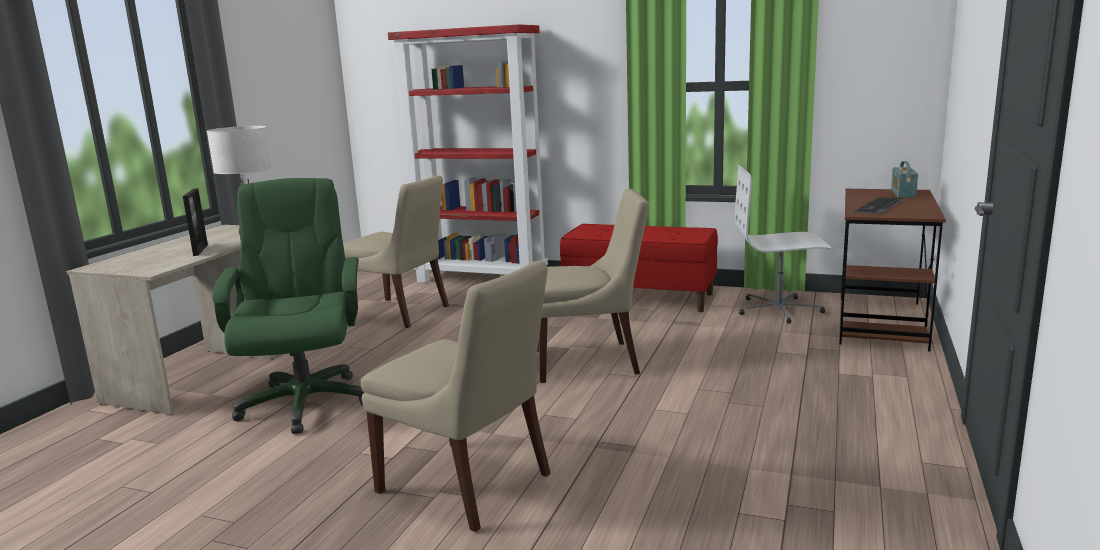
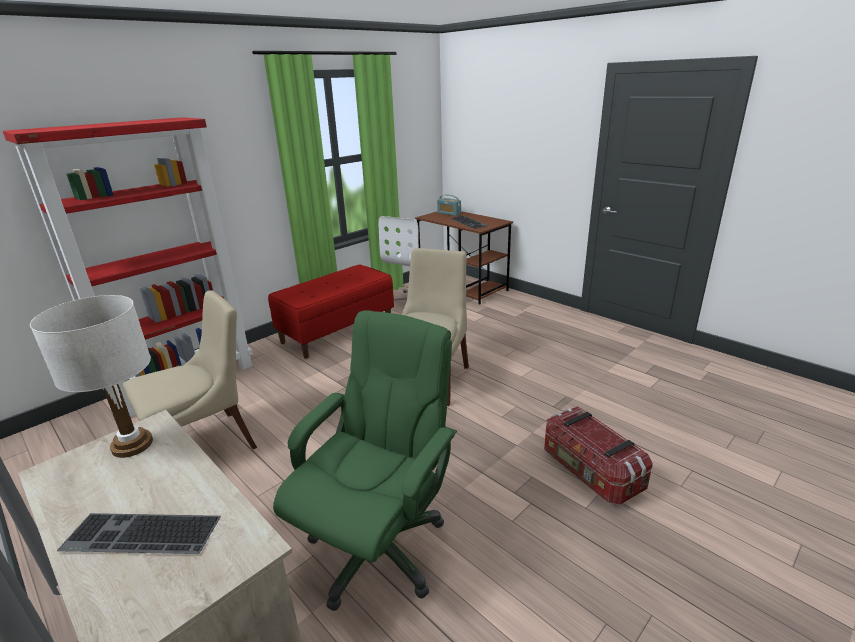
camera: 65 degrees left, 10 degrees up
(165, 252) = (139, 536): none -> keyboard
(200, 250) = (180, 496): picture frame -> none
(305, 402) = (378, 547): green office chair -> green office chair turned 105 degrees clockwise
(468, 485) = (590, 471): beige chair -> storage box

